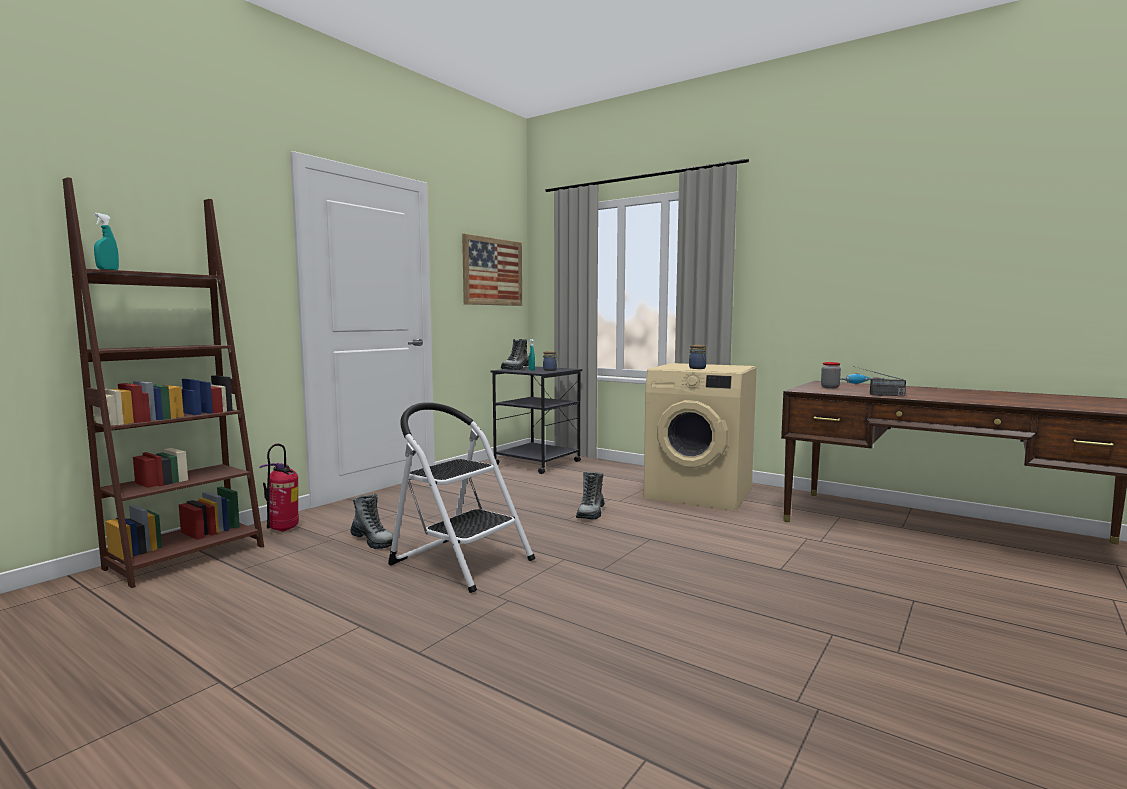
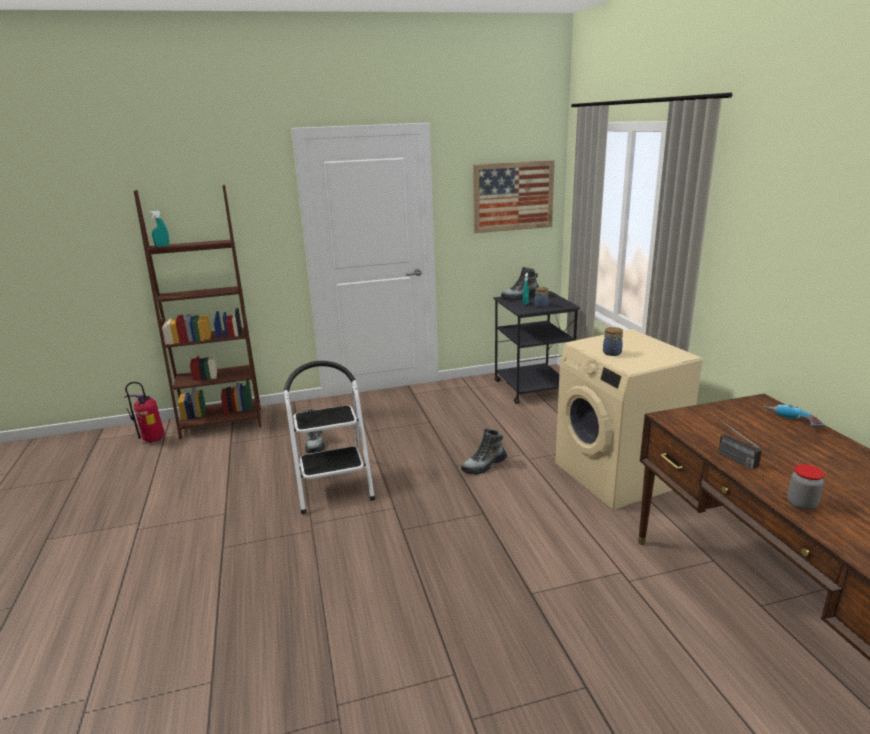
camera: 40 degrees right, 15 degrees up
(283, 530) = (285, 414): fire extinguisher -> fire extinguisher (152, 440)
(830, 387) = (723, 419): jar -> jar (801, 504)

